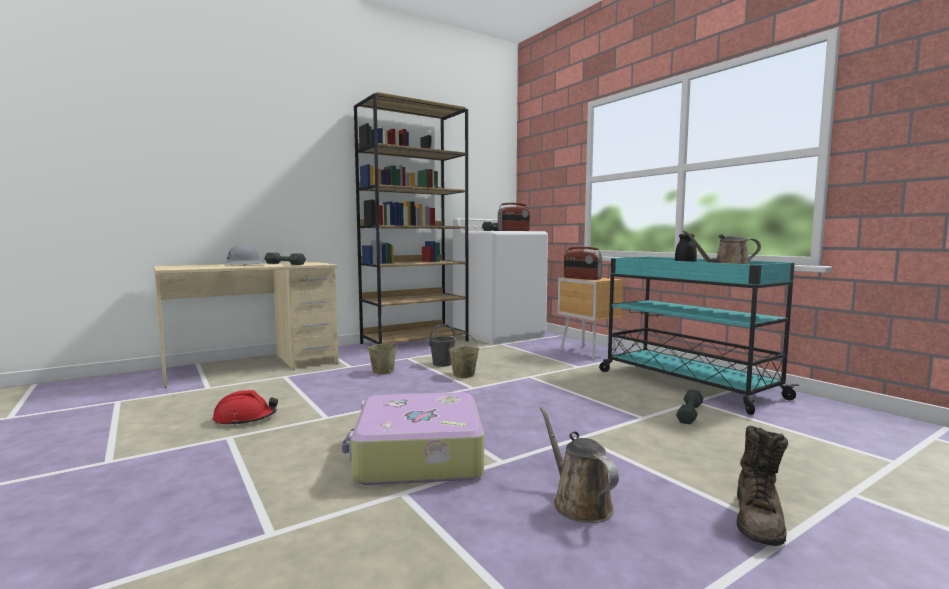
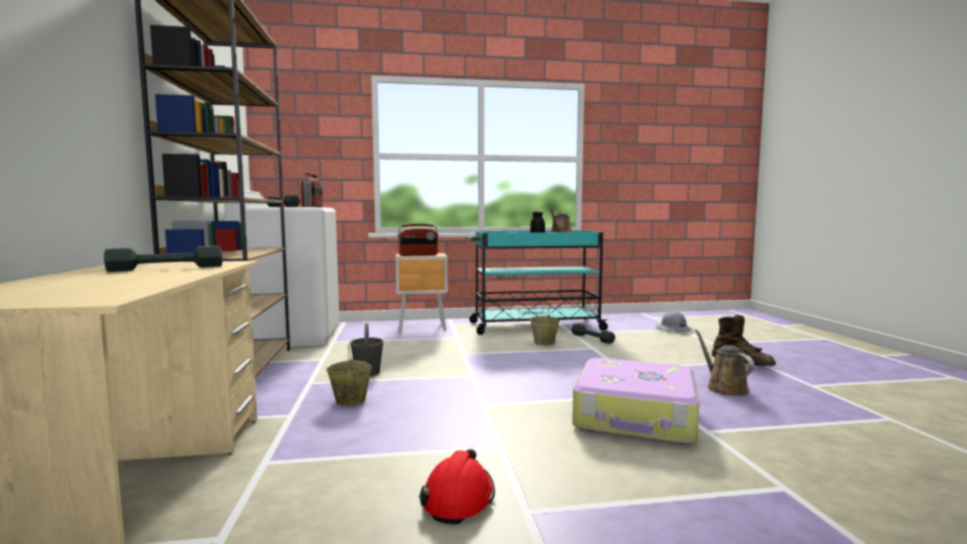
camera: 65 degrees left, 0 degrees up
(243, 265) = (122, 278): grey hard hat -> grey hard hat (673, 329)
(463, 375) = (425, 371): beige bucket -> beige bucket (544, 343)
(578, 503) = (724, 388): brown watering can -> brown watering can turned 75 degrees clockwise

